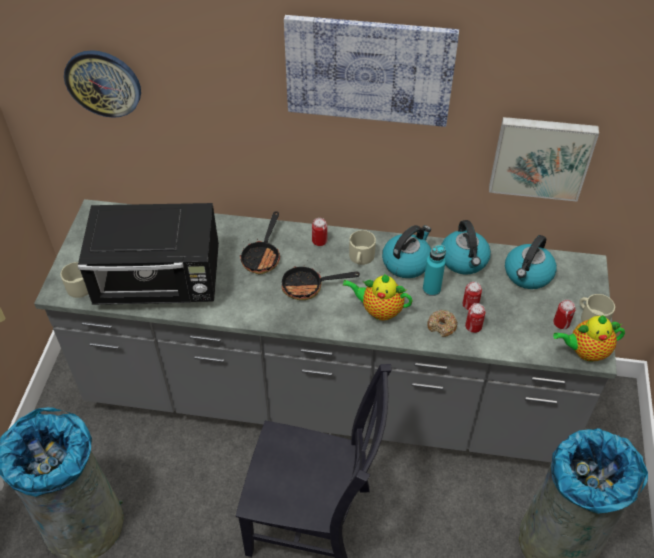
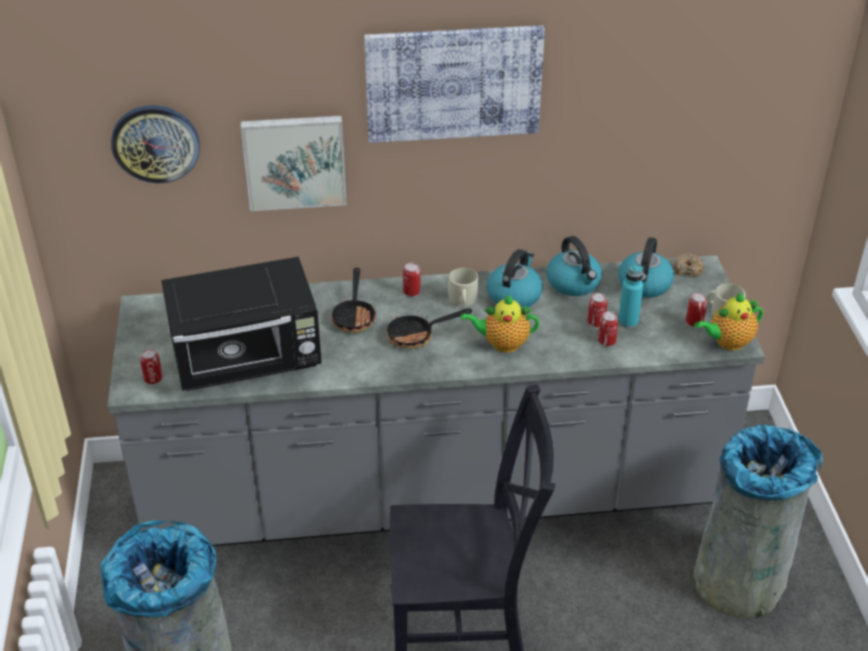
camera: 15 degrees left, 10 degrees down
(79, 285) = (153, 379): beige mug -> can
(431, 289) = (550, 315): turquoise bottle -> turquoise bottle (628, 321)
(442, 326) = (574, 346): donut -> donut (688, 270)
(541, 156) = (636, 152): picture -> picture (294, 160)

